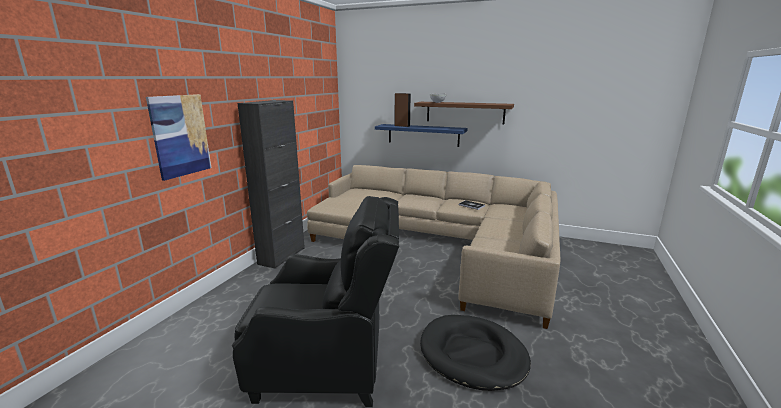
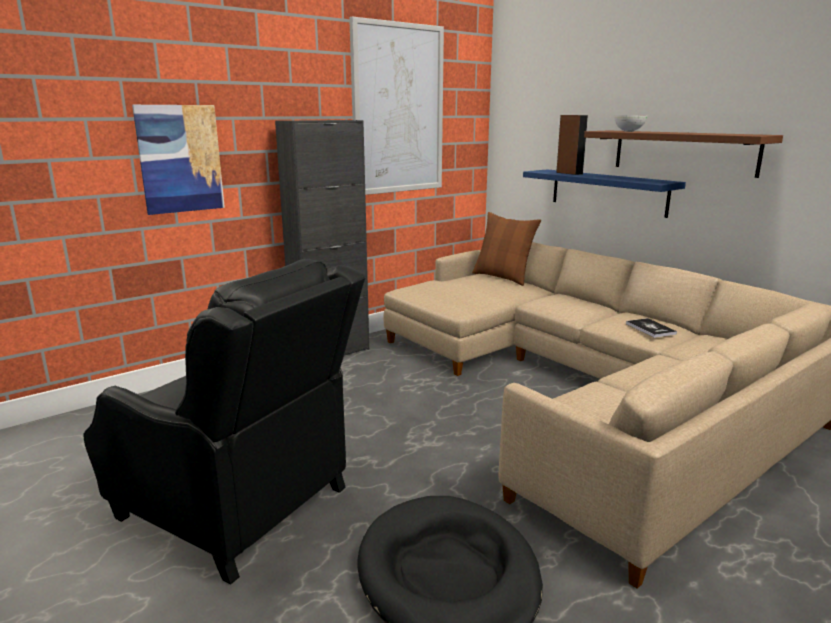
camera: 30 degrees right, 0 degrees up
(297, 91) = (398, 110): none -> picture
(368, 189) = (503, 277): none -> brown pillow

